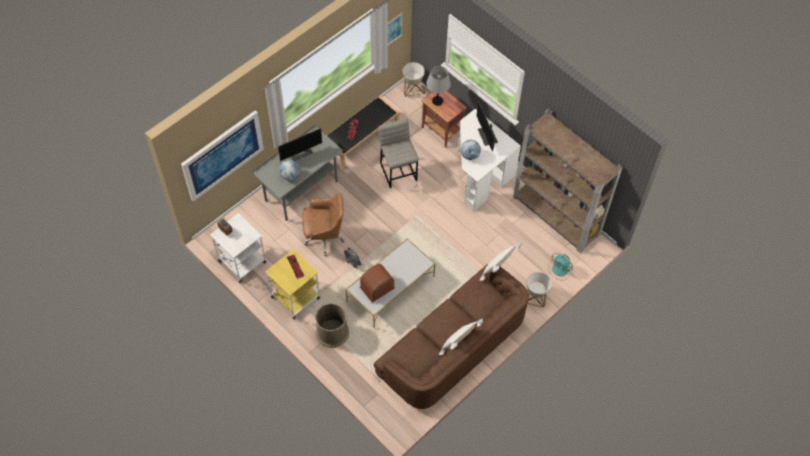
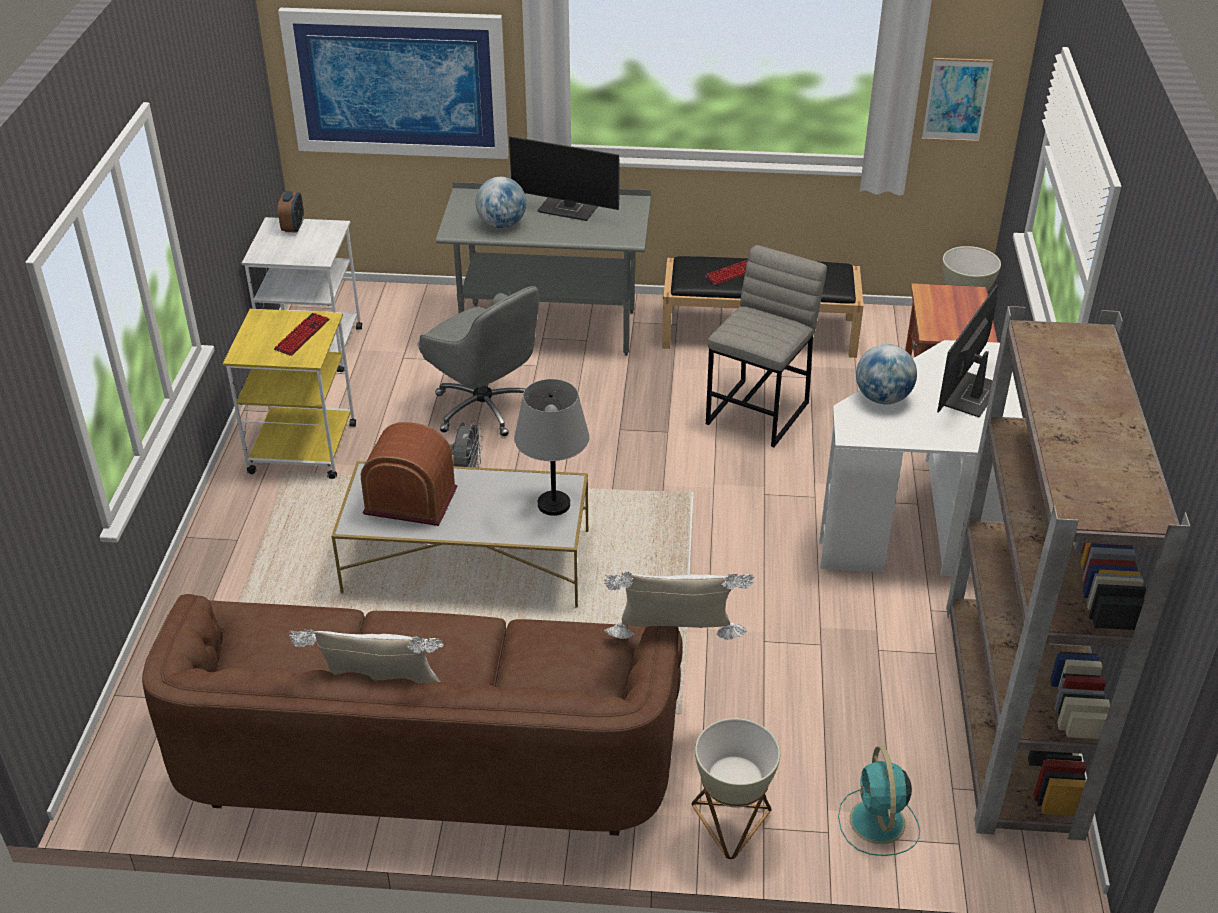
camera: 50 degrees right, 20 degrees down
(324, 237) = (483, 408): brown office chair -> grey office chair
(332, 332) = (268, 540): brown trash can -> none
(437, 101) = (945, 302): grey table lamp -> grey table lamp (554, 504)

